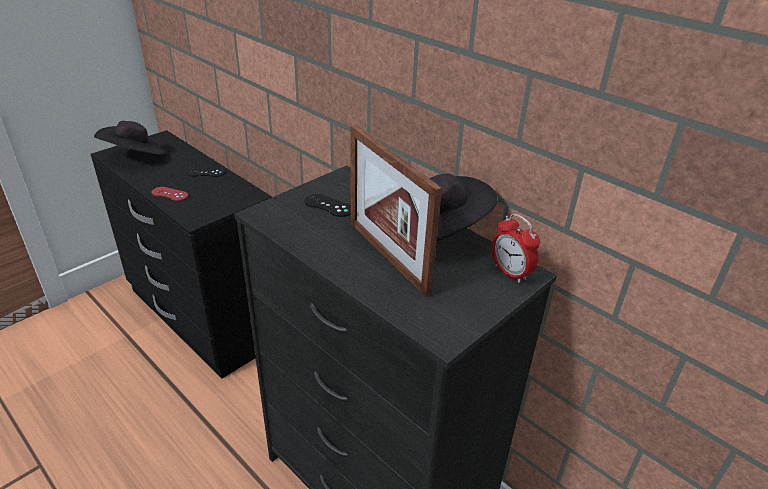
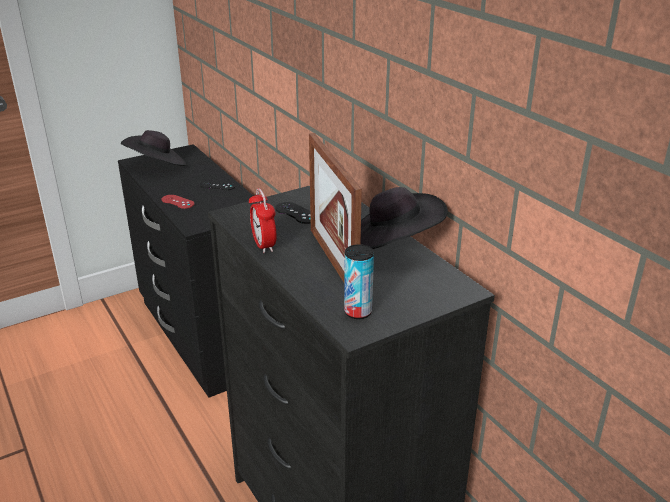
camera: 15 degrees right, 5 degrees down
(437, 313) = (358, 312): none -> can
(510, 273) = (447, 287): alarm clock -> alarm clock (264, 245)

